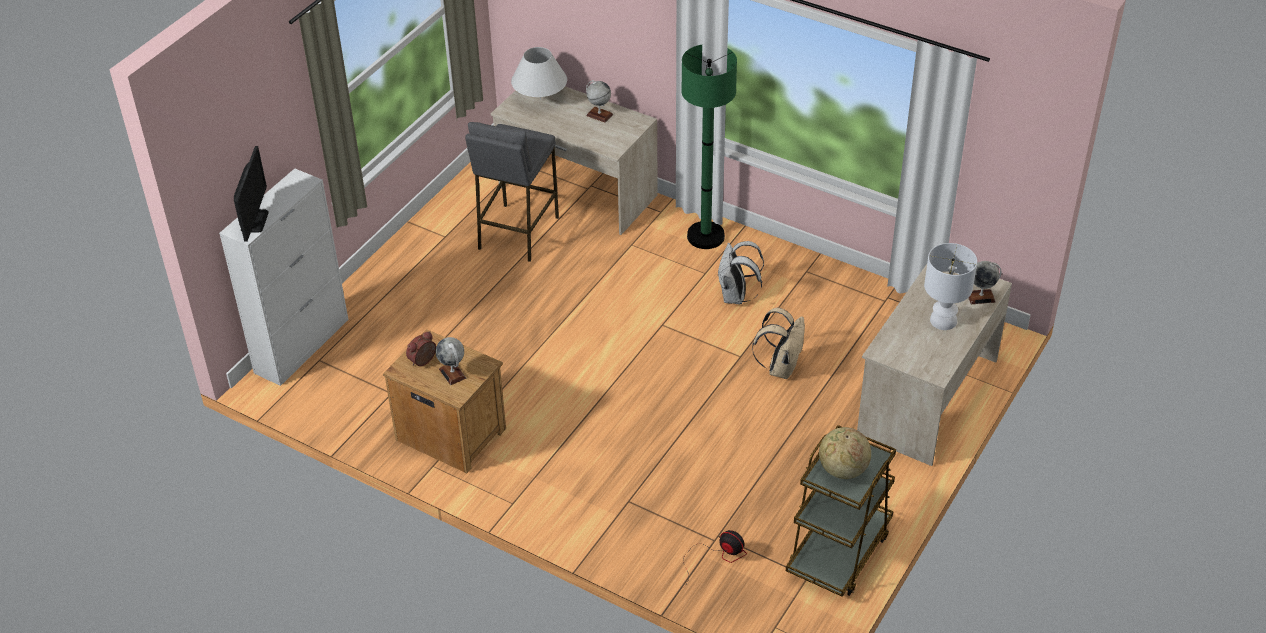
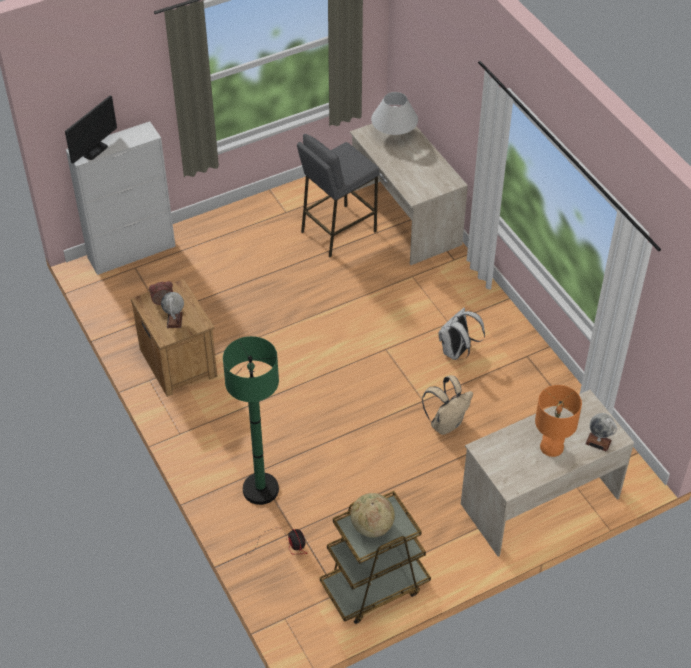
camera: 30 degrees right, 5 degrees up
(599, 115) = (427, 164): globe -> none
(705, 236) = (472, 294): green floor lamp -> green floor lamp (260, 489)
(942, 321) = (551, 447): white table lamp -> orange table lamp

